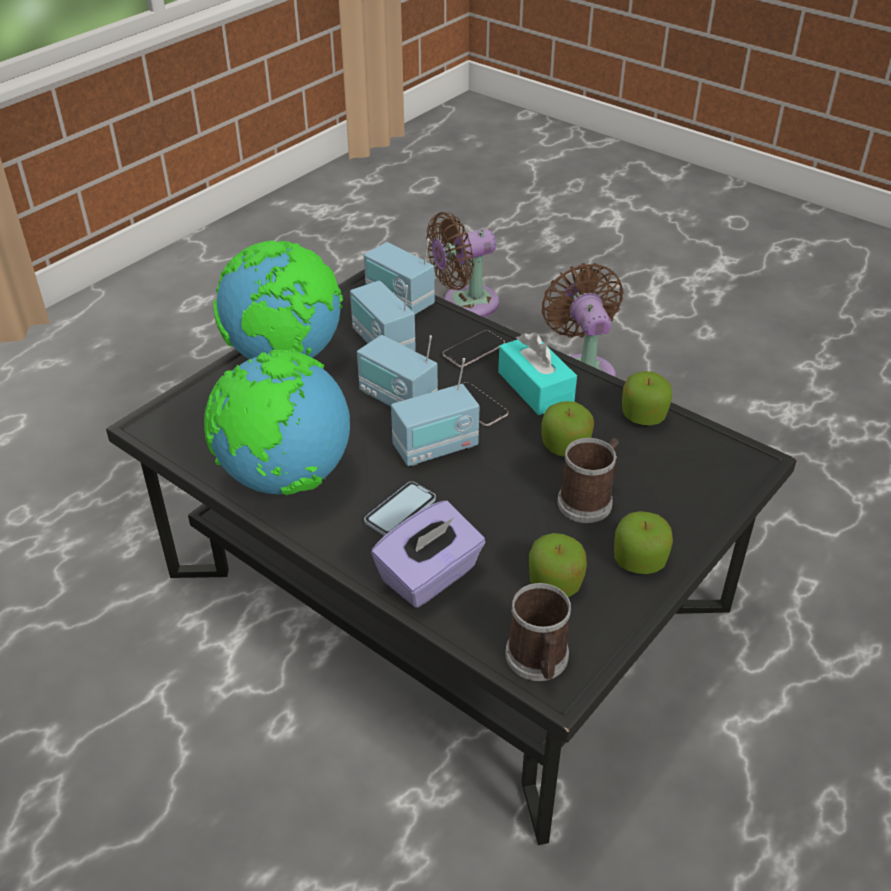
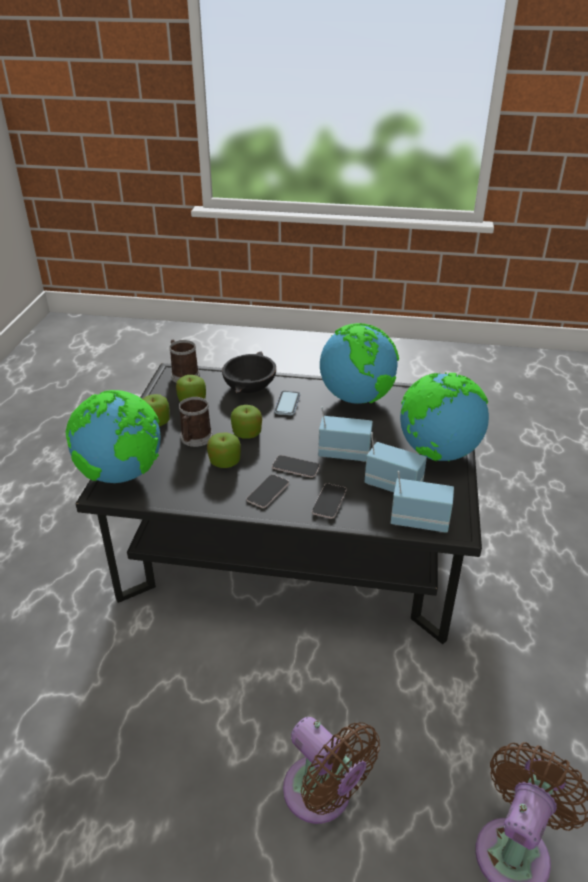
camera: 150 degrees right, 5 degrees down
(430, 576) = (250, 385): purple tissue box -> black bowl
(436, 448) = (297, 436): radio -> none
(535, 387) = (268, 491): turquoise tissue box -> phone
(643, 415) = (185, 496): apple -> apple (247, 433)
(721, 476) = (122, 475): none -> globe

